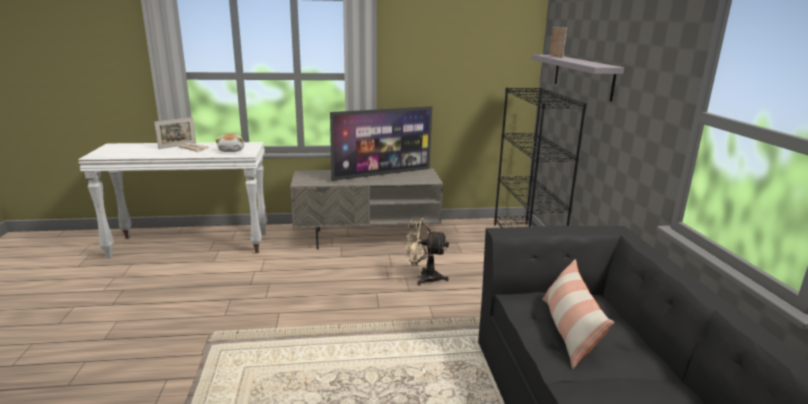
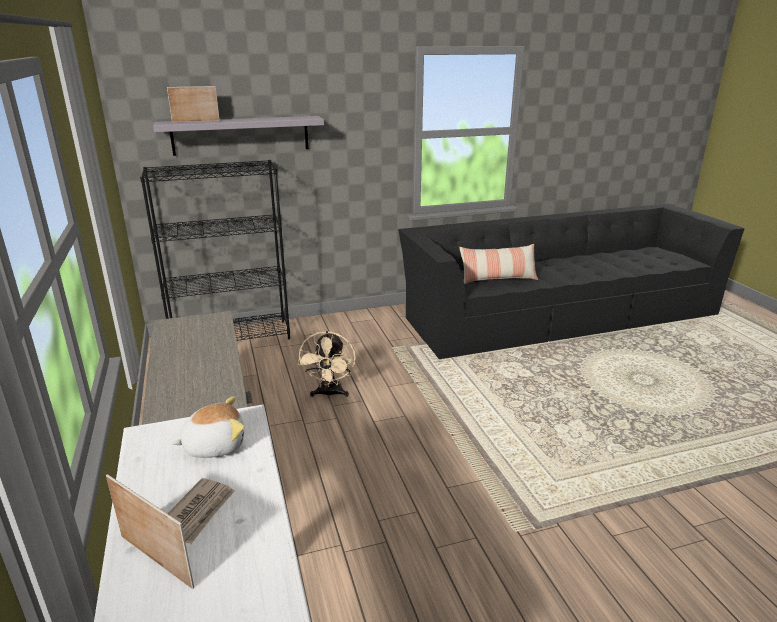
camera: 100 degrees left, 5 degrees up
(382, 174) = (183, 353): television -> none

